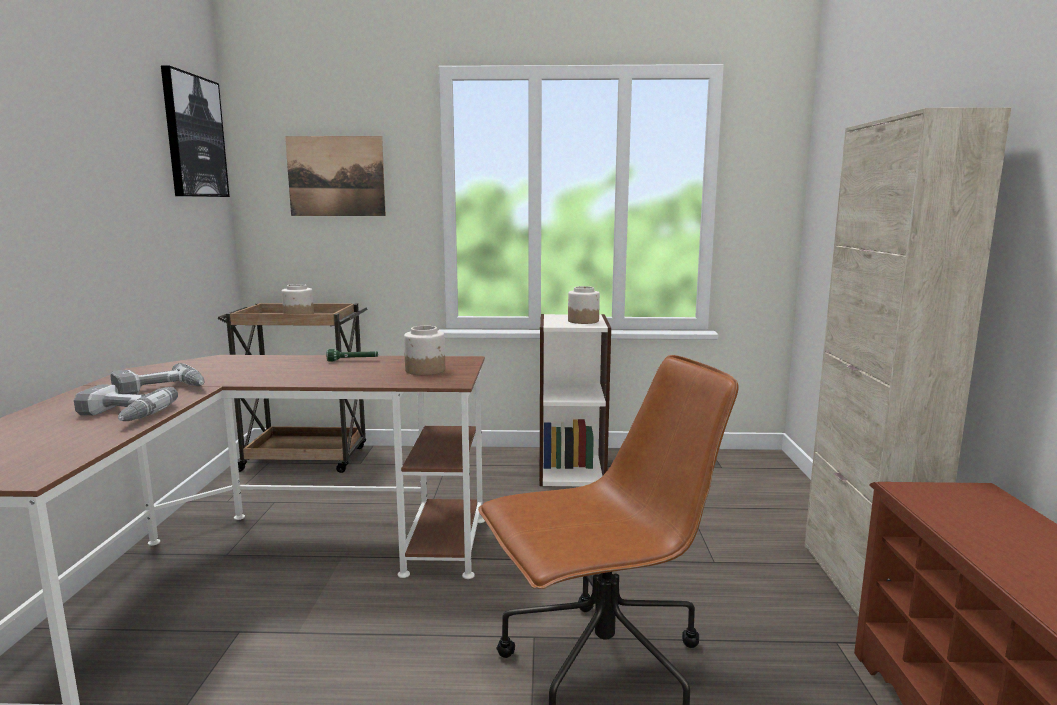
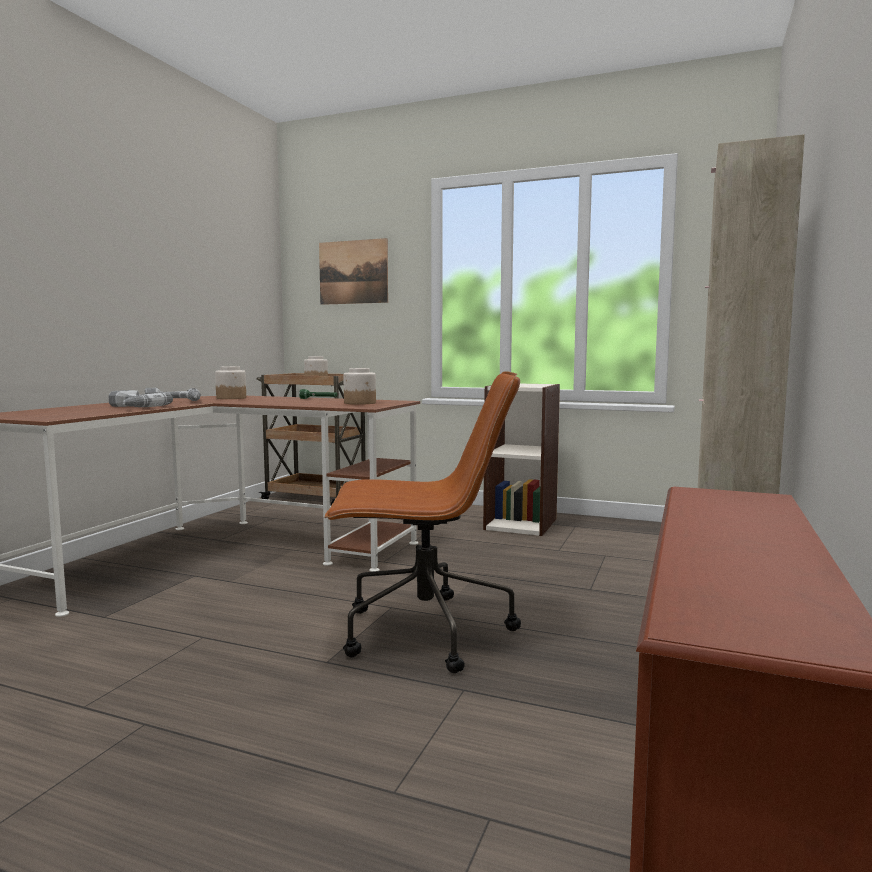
camera: 20 degrees right, 5 degrees down
(194, 136) = (249, 243): picture -> none
(583, 321) = (529, 385): jar -> jar (231, 398)

